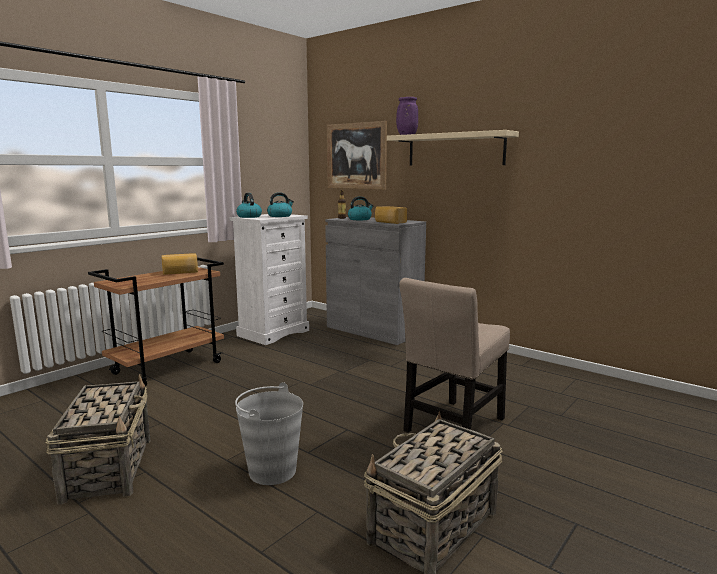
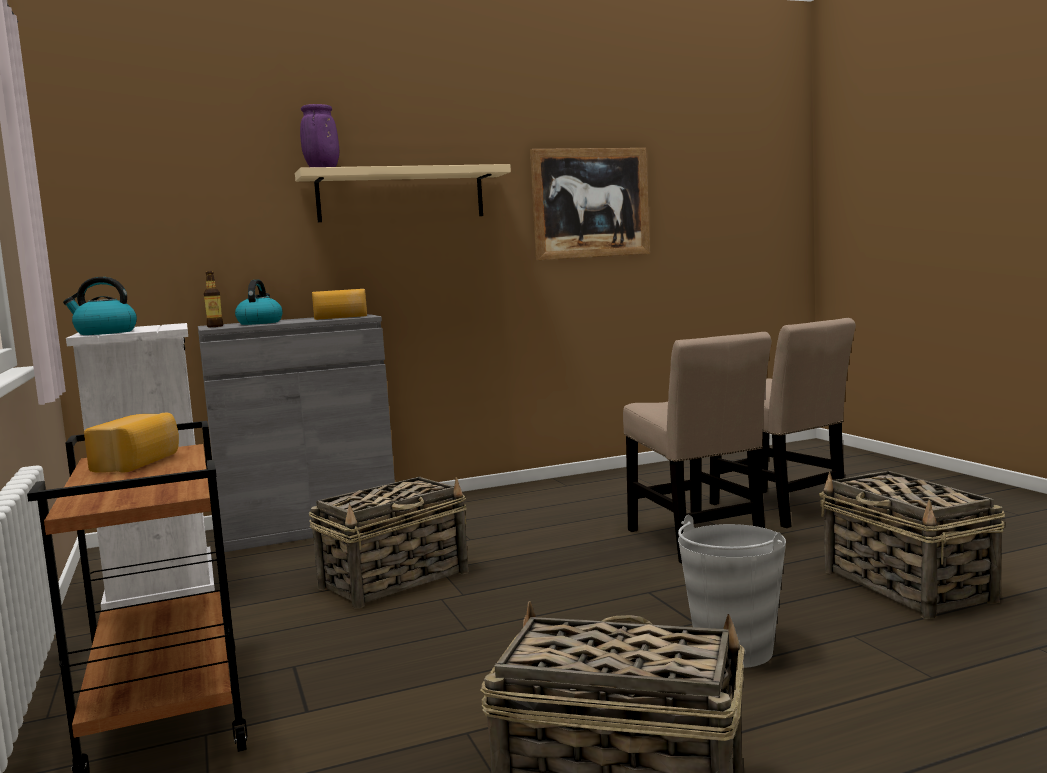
camera: 60 degrees left, 5 degrees down
(280, 216) = (153, 327): kettle -> none
(318, 366) = (396, 580): none -> basket
(356, 156) = (187, 209): picture -> picture (590, 203)
(568, 447) = (780, 509): none -> beige chair

